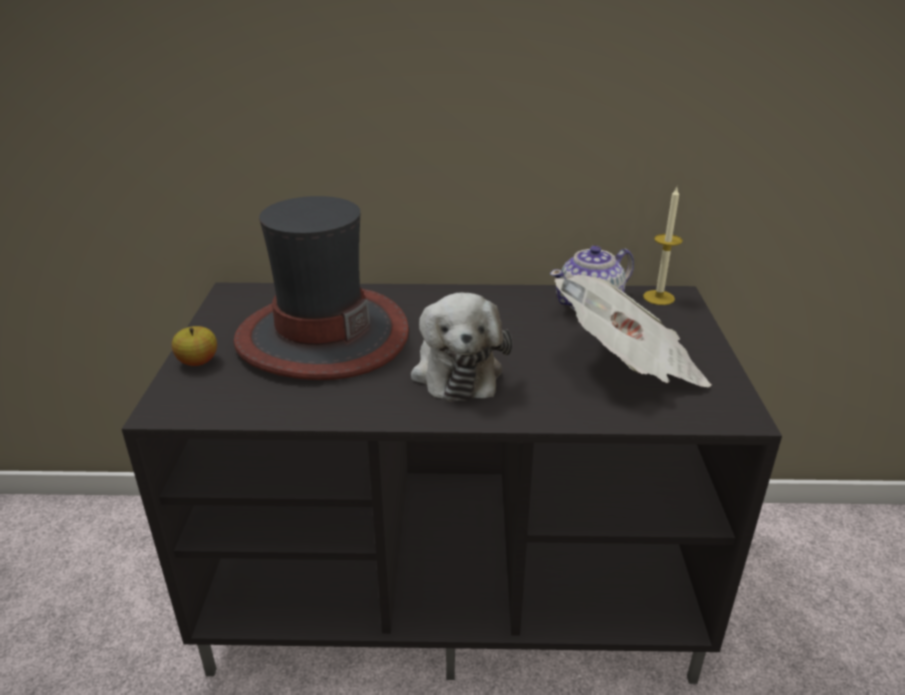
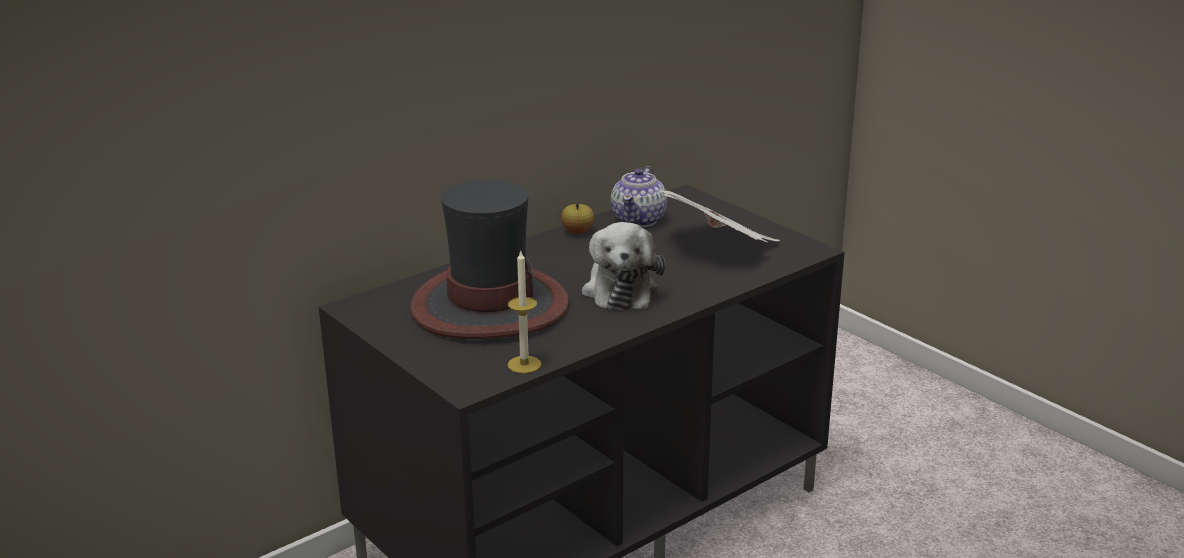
camera: 40 degrees left, 5 degrees down
(198, 362) = (429, 356): apple -> apple (577, 232)
(456, 370) = (620, 289): plush toy -> plush toy turned 45 degrees clockwise
(658, 297) = (675, 200): candle -> candle (524, 364)

